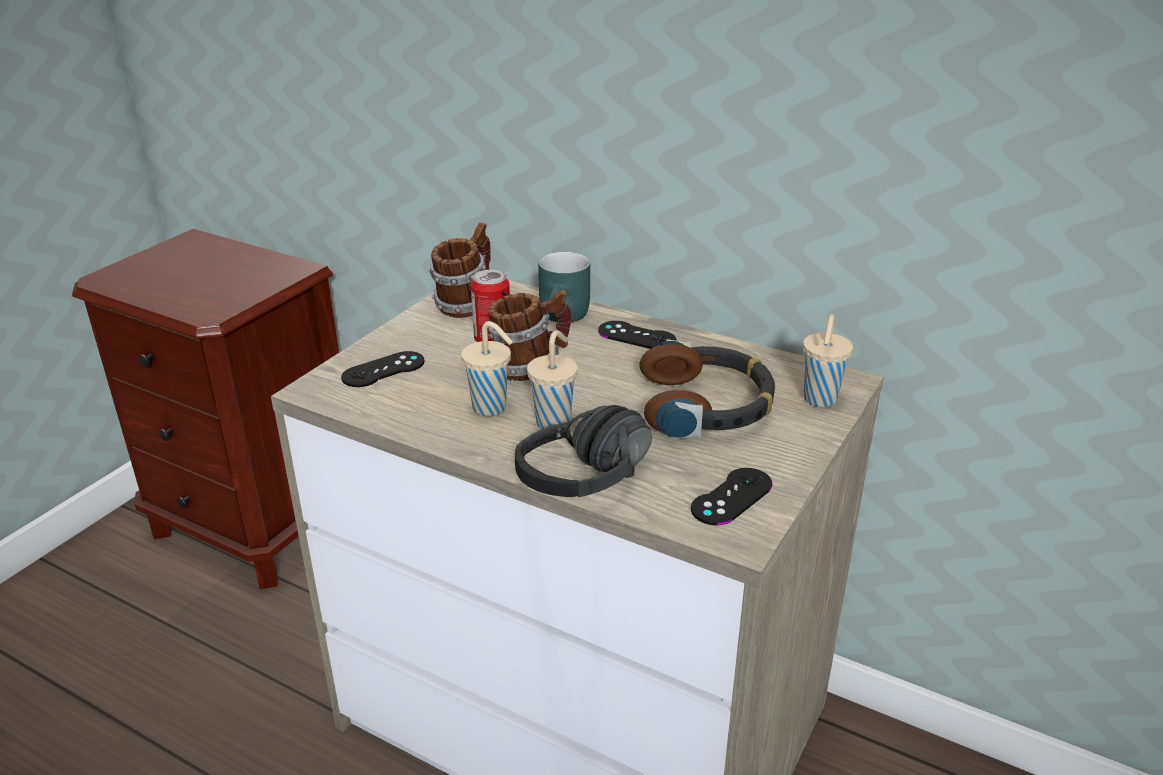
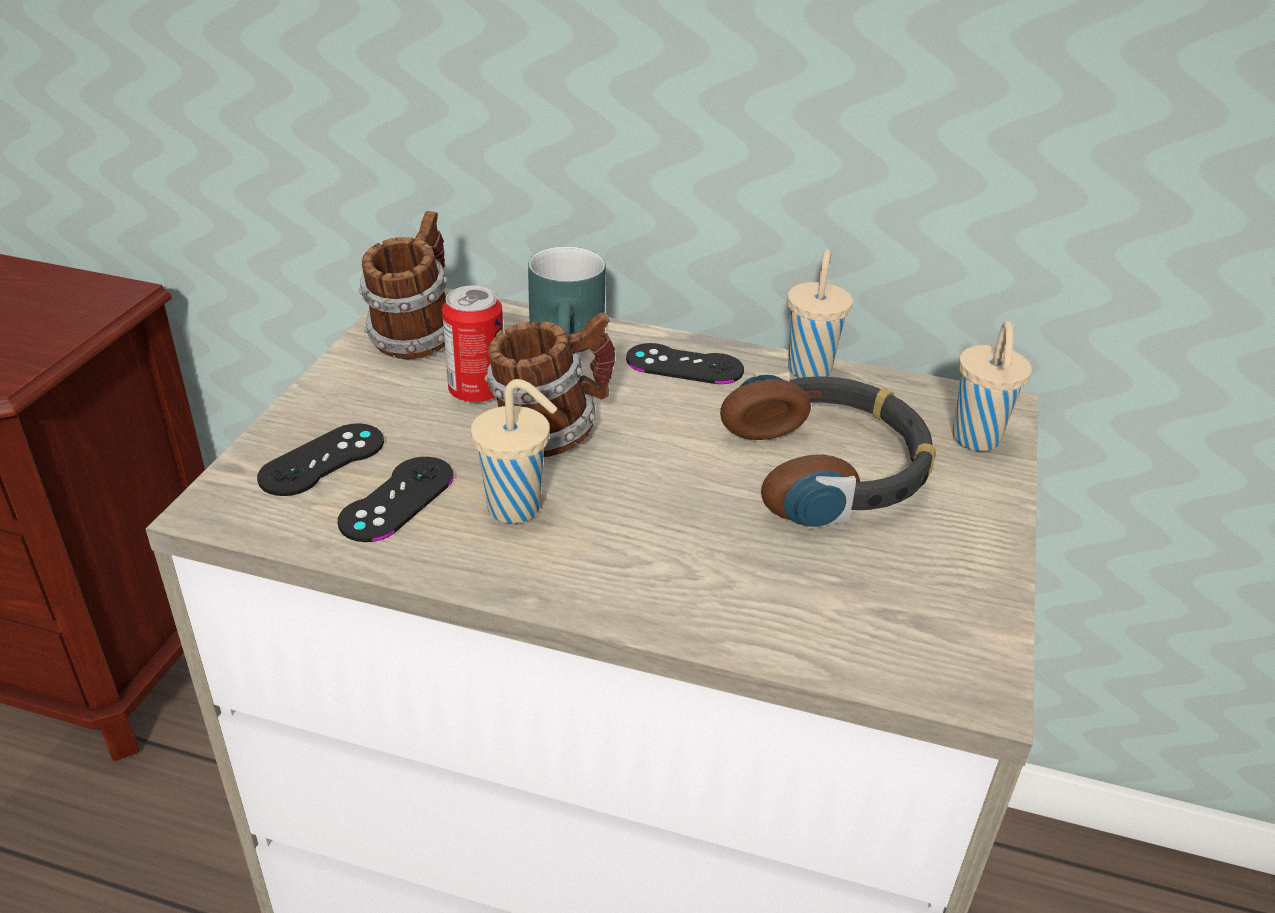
camera: 15 degrees left, 5 degrees up
(554, 422) = (622, 521): beige cup -> beige cup (809, 368)
(600, 487) = (737, 628): black headphones -> none
(731, 497) = (932, 617): black game controller -> black game controller (397, 499)

